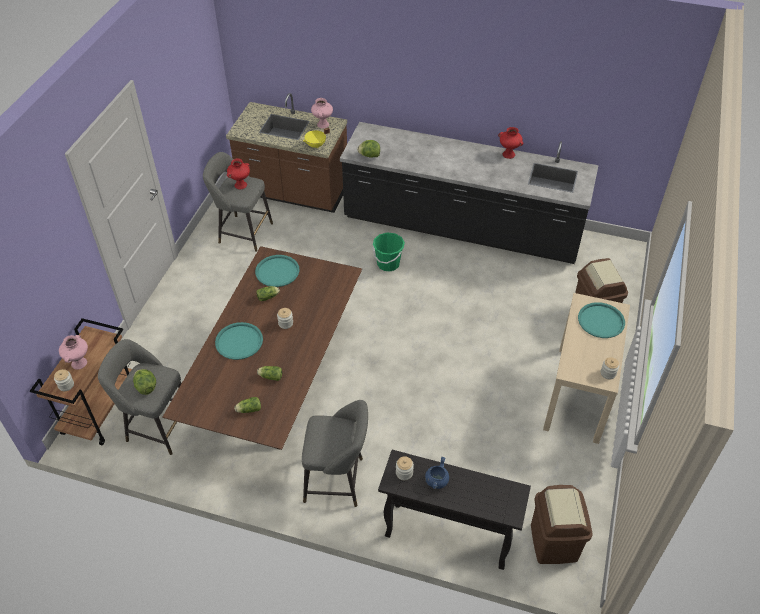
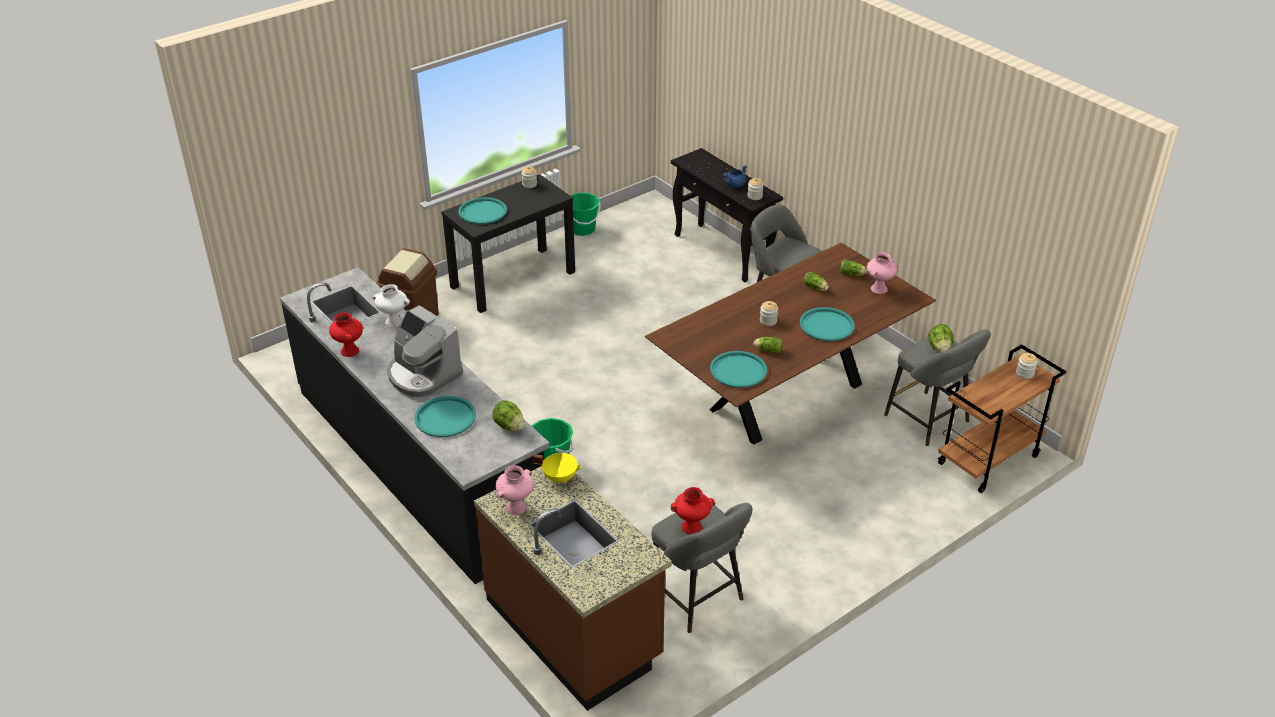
camera: 145 degrees left, 10 degrees down
(79, 363) = (1005, 387): pink vase -> pink vase (879, 288)
(408, 145) = (445, 417): none -> turquoise tray
(450, 160) = (423, 375): none -> coffee machine
(511, 181) = (393, 322): none -> white vase
(553, 542) = (649, 221): brown trash can -> none
(578, 393) = (513, 279): beige console table -> black console table
(595, 490) = (582, 229): none -> green bucket

